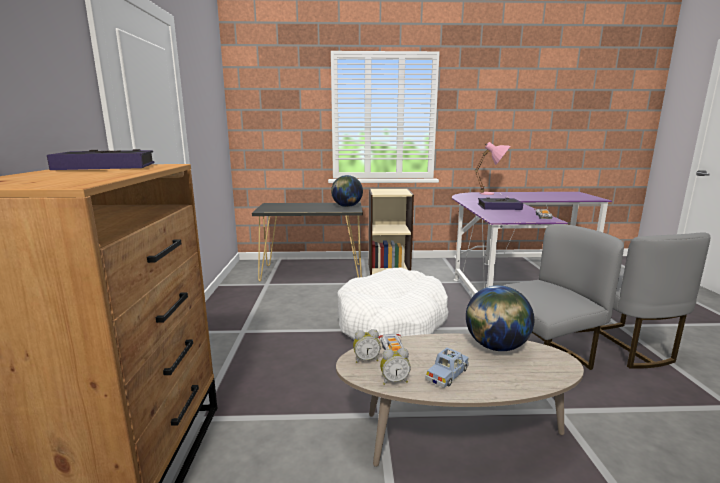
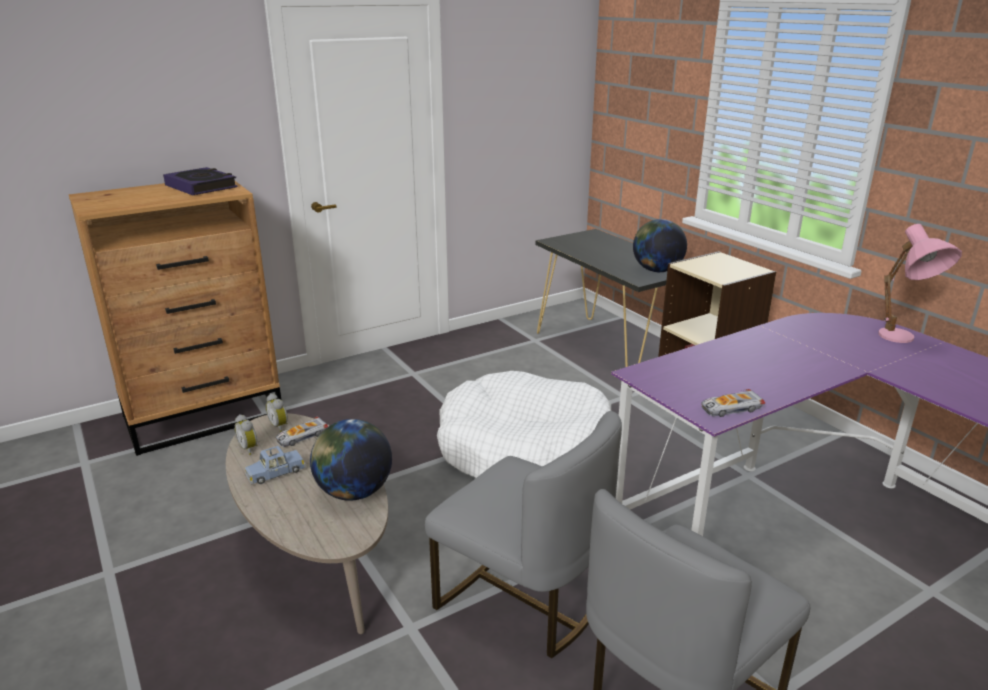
camera: 60 degrees right, 10 degrees up
(448, 374) = (276, 473): blue toy car -> blue toy car turned 135 degrees clockwise
(499, 207) = (759, 363): book -> none

